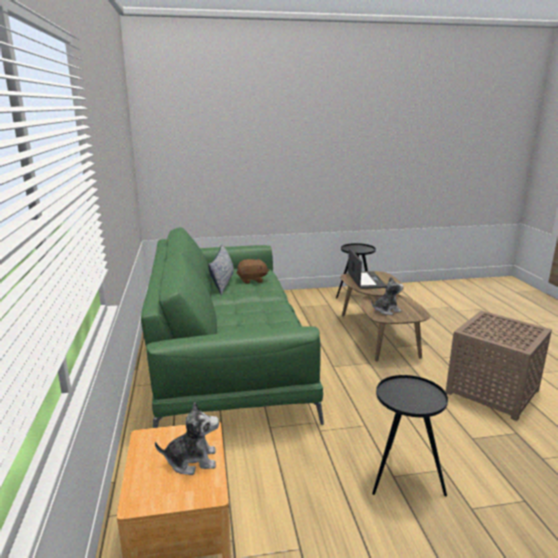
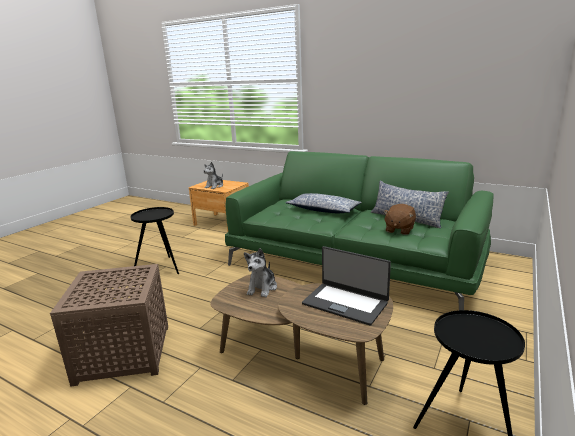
camera: 130 degrees right, 0 degrees up
(237, 314) = (323, 210): none -> pillow

